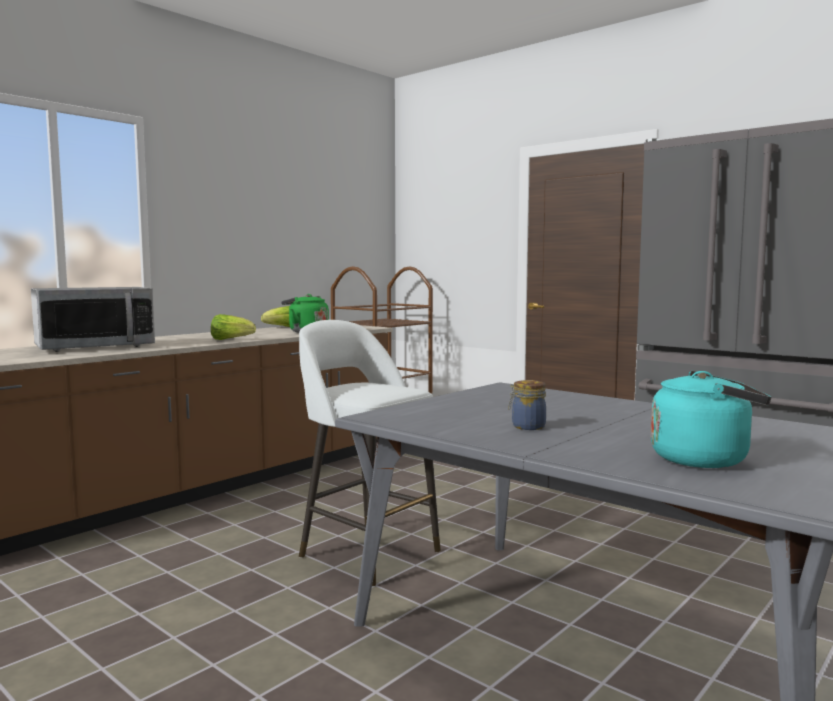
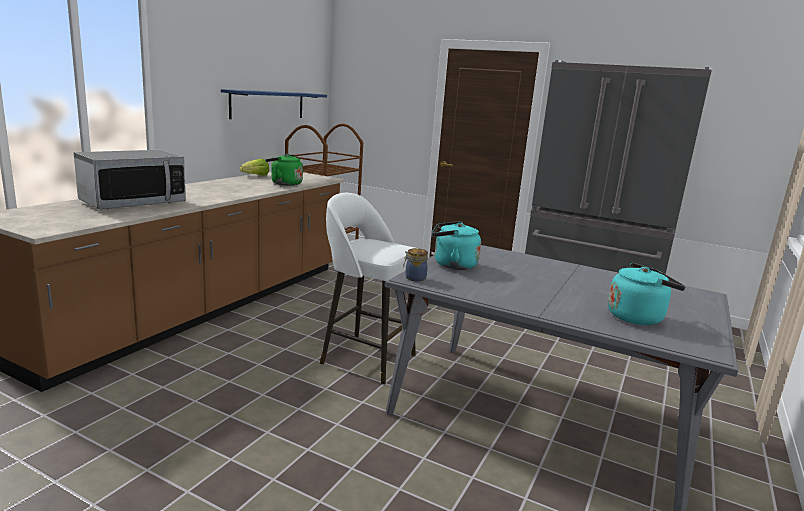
camera: 15 degrees left, 10 degrees up
(231, 339) = (236, 194): lettuce -> none
(307, 245) = (268, 104): none -> blue shelf
(454, 403) = (452, 265): none -> turquoise kettle
(527, 426) = (517, 288): jar -> jar (414, 278)

